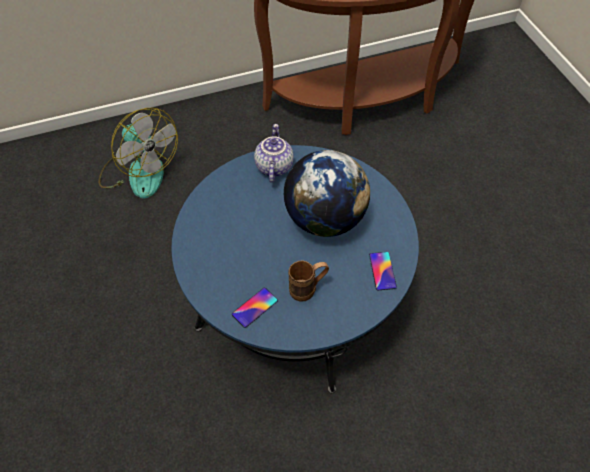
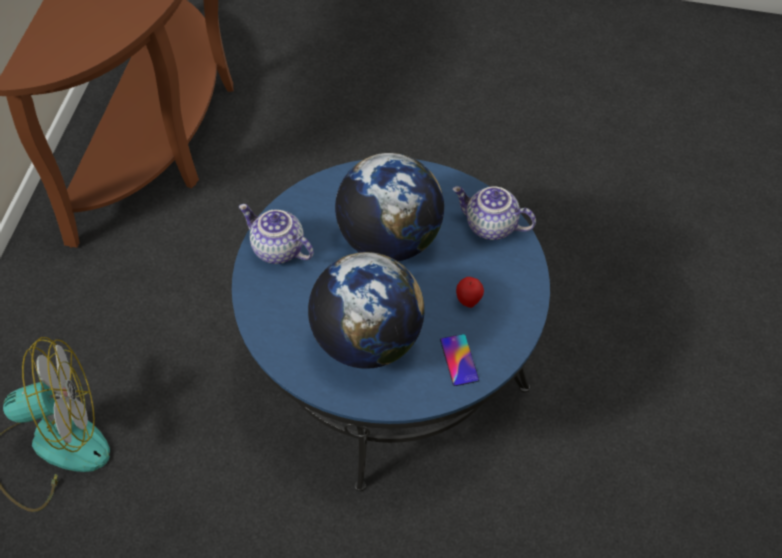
camera: 60 degrees left, 0 degrees up
(236, 246) = (366, 340): none -> globe
(308, 289) = (468, 301): brown mug -> apple
(382, 271) = (490, 226): phone -> teapot

